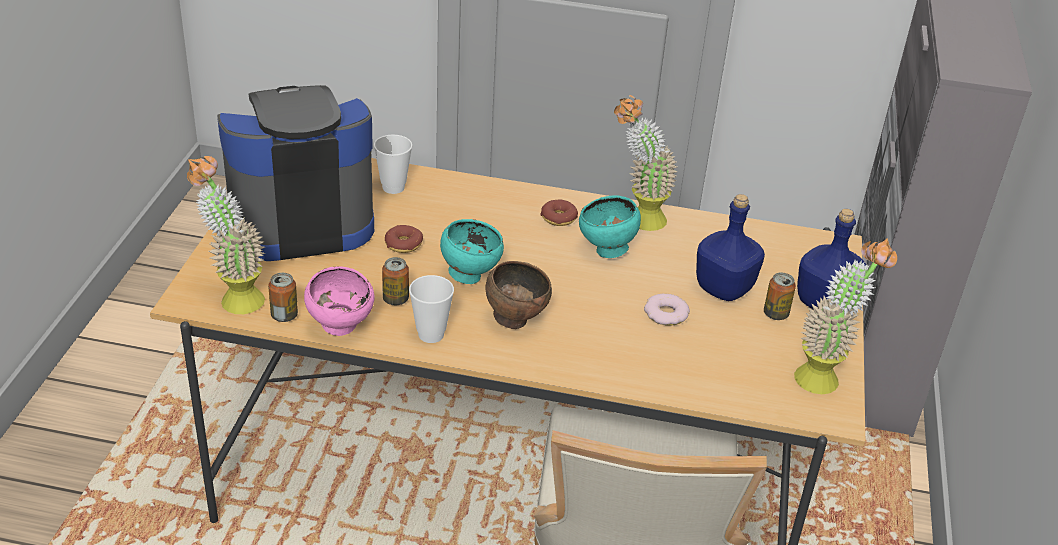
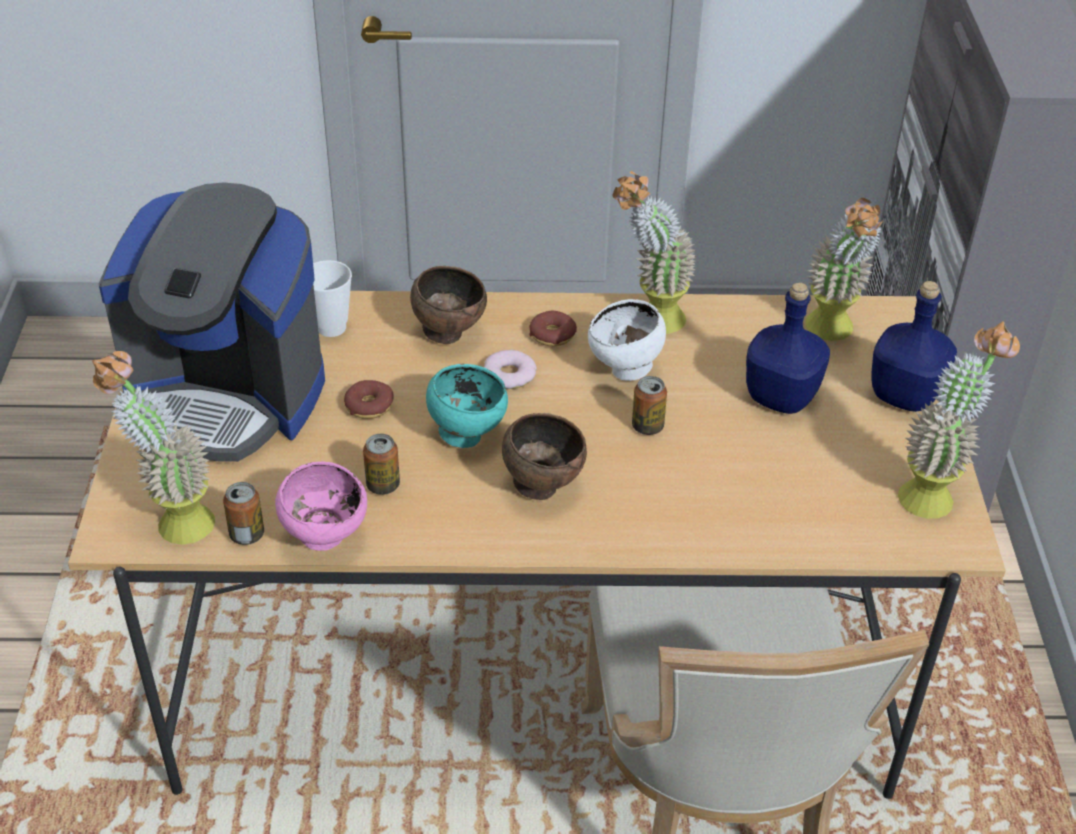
camera: 10 degrees left, 5 degrees up
(301, 221) = (227, 396): coffee machine -> coffee machine turned 135 degrees counterclockwise
(431, 334) = (442, 526): cup -> none
(480, 205) = (449, 333): none -> brown bowl
(606, 251) = (625, 371): turquoise bowl -> white bowl
(666, 314) = (722, 444): donut -> donut (509, 374)
(775, 314) = (852, 420): can -> can (647, 426)
(780, 251) = (832, 334): none -> potted plant

